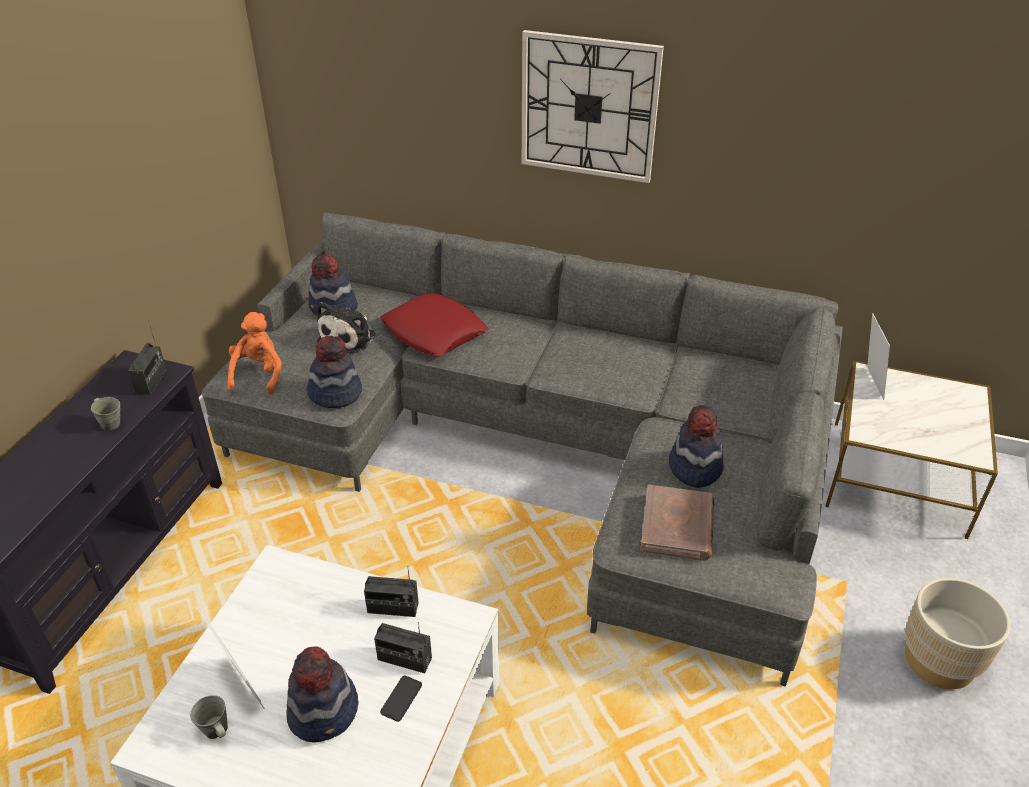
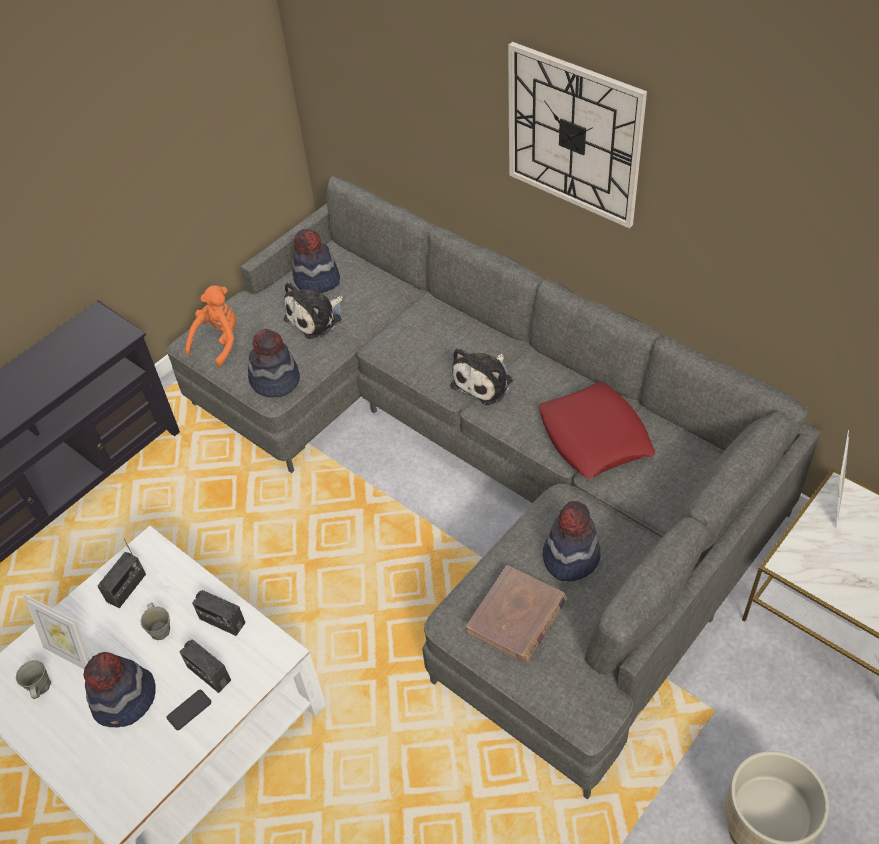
camera: 25 degrees right, 10 degrees up
(110, 423) = (55, 378): grey mug -> grey mug (160, 630)
(151, 381) = (104, 341): radio -> radio (126, 588)
(239, 686) = (73, 655): picture frame -> picture frame turned 135 degrees clockwise
(434, 332) = (398, 330): red pillow -> red pillow (595, 437)
(537, 355) = (484, 382): none -> plush toy

